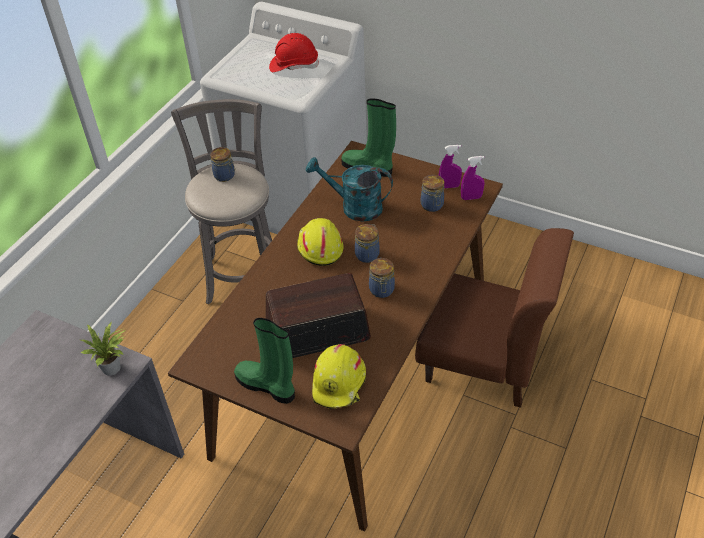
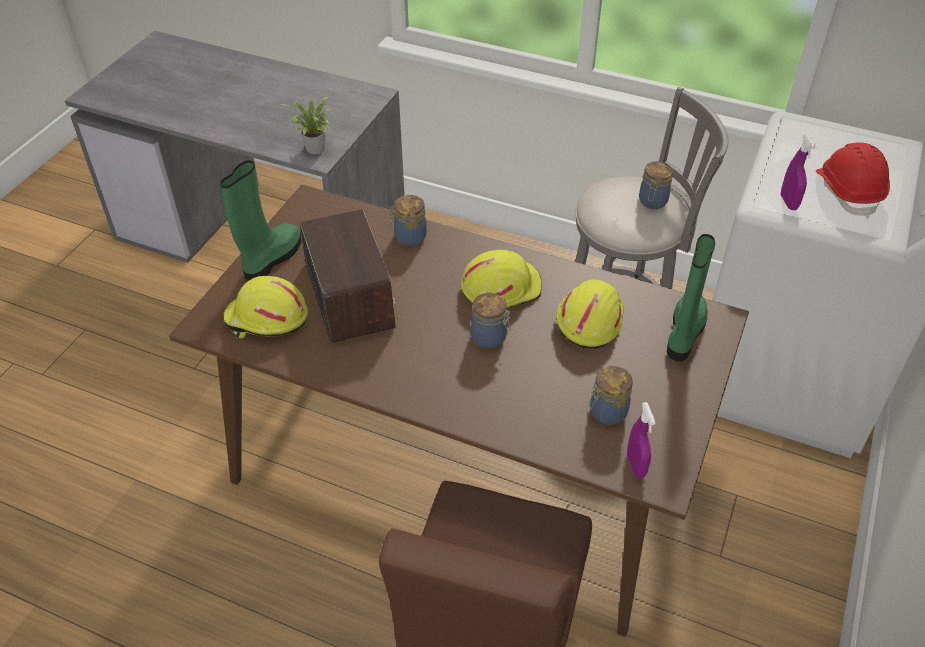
camera: 85 degrees right, 0 degrees up
(354, 207) = (588, 320): turquoise watering can -> yellow hard hat
(381, 290) = (419, 354): jar -> jar (409, 237)
(449, 186) = (659, 435): purple spray bottle -> purple spray bottle (788, 202)

